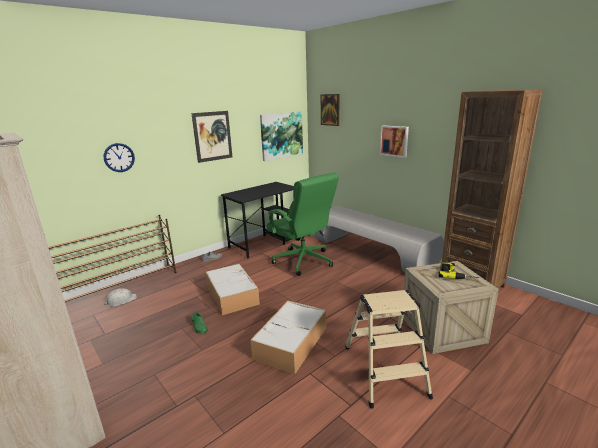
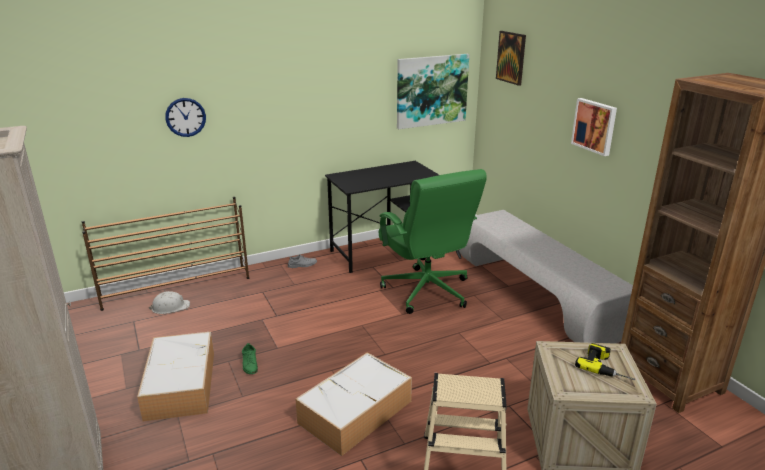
camera: 15 degrees right, 5 degrees up
(212, 136) = (320, 90): picture -> none
(231, 294) = (307, 325): storage box -> storage box (180, 384)

